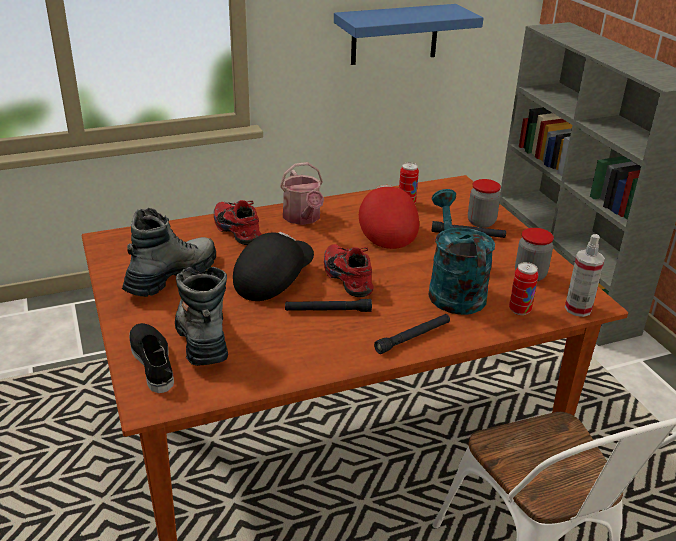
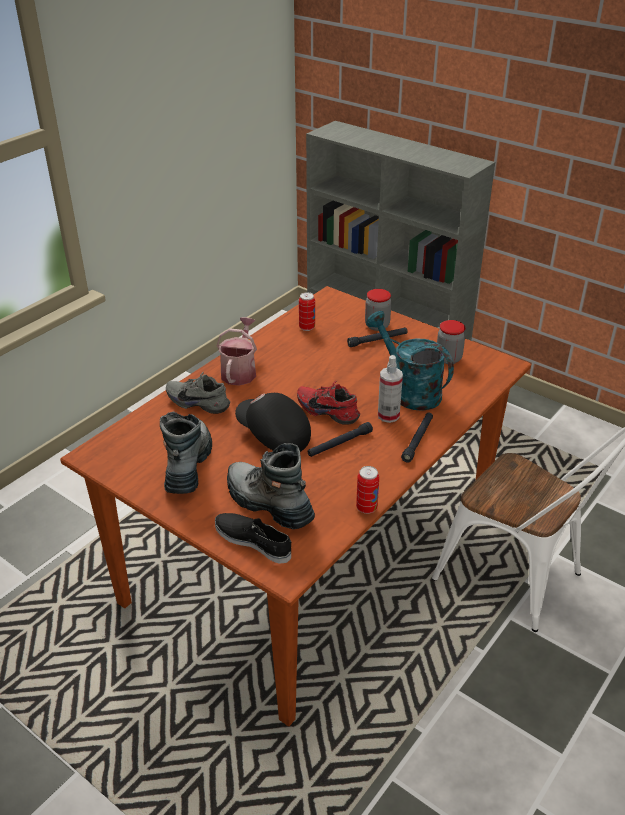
camera: 30 degrees left, 5 degrees up
(239, 230) = (199, 402): red shoe -> grey shoe
(273, 280) = (273, 435): black cap -> black cap turned 60 degrees counterclockwise
(303, 218) = (240, 371): watering can -> watering can turned 120 degrees counterclockwise
(385, 230) = (314, 358): red cap -> none
(394, 34) = (192, 166): blue shelf -> none
(519, 310) = (466, 389): can -> can (366, 508)
(578, 309) = (500, 373): spray bottle -> spray bottle (388, 415)

